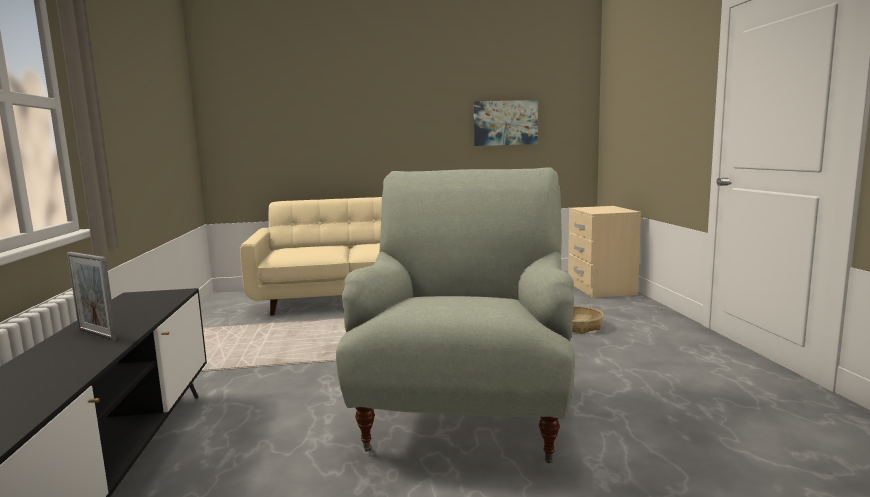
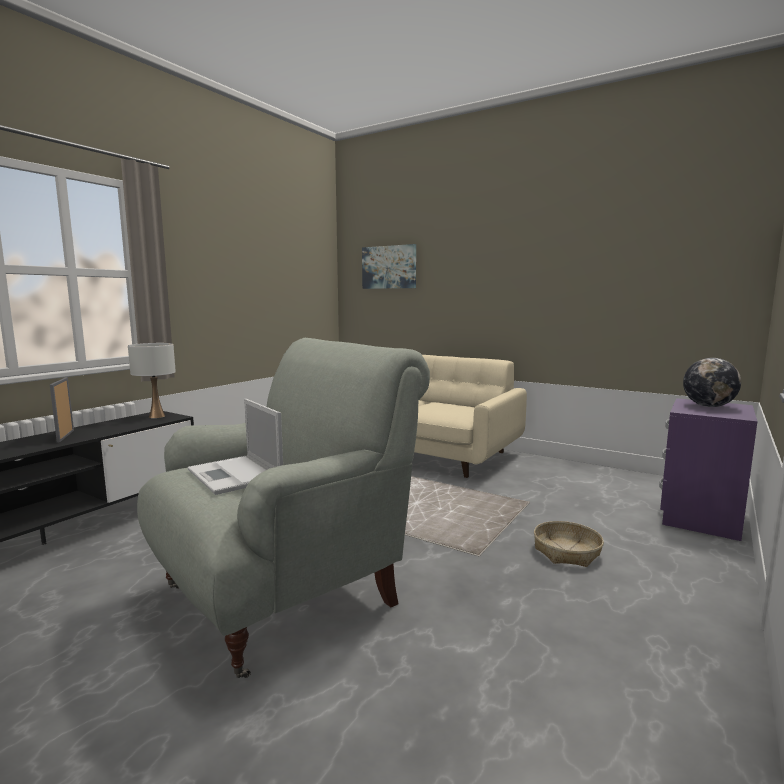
camera: 40 degrees right, 0 degrees up
(148, 296) = (157, 416): none -> white table lamp
(463, 298) = (236, 475): none -> laptop
(505, 123) = (623, 283): picture -> picture (389, 267)
(598, 209) = (708, 406): none -> globe
(600, 289) = (698, 517): beige nightstand -> purple nightstand

